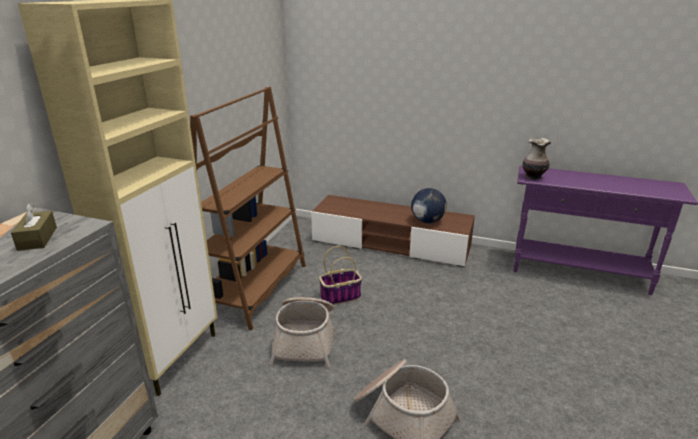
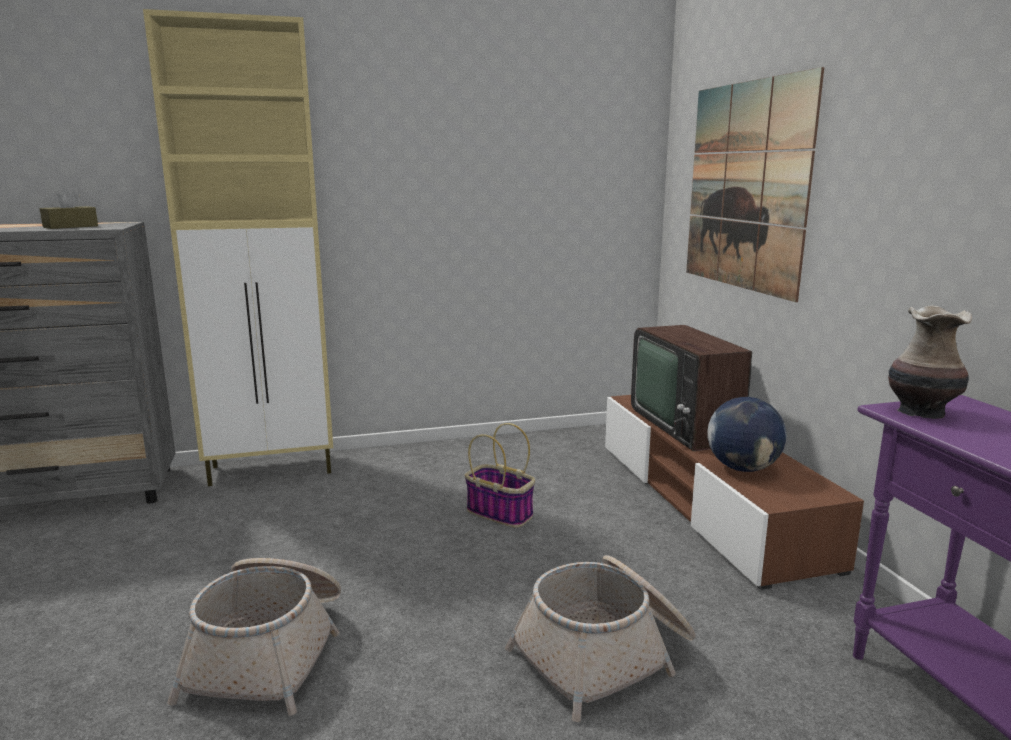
camera: 55 degrees right, 10 degrees down
(254, 290) = (442, 460): brown bookcase -> none
(305, 339) = (375, 524): basket -> basket (606, 655)
(371, 210) = (689, 424): none -> television
(372, 81) = (746, 186): none -> picture

